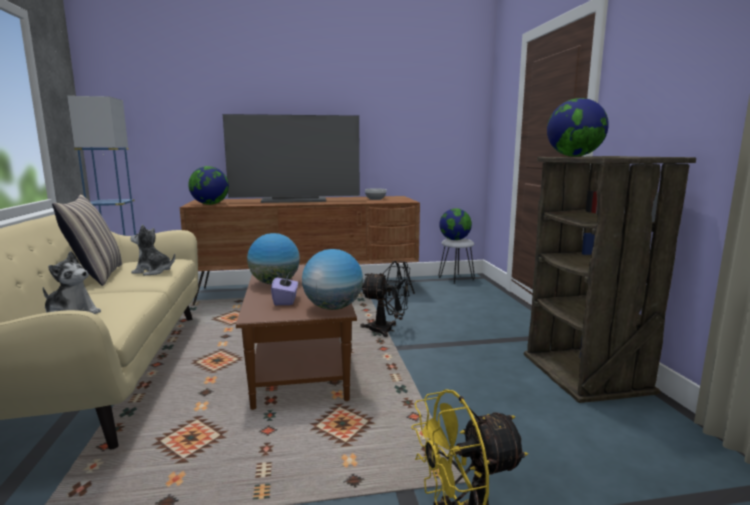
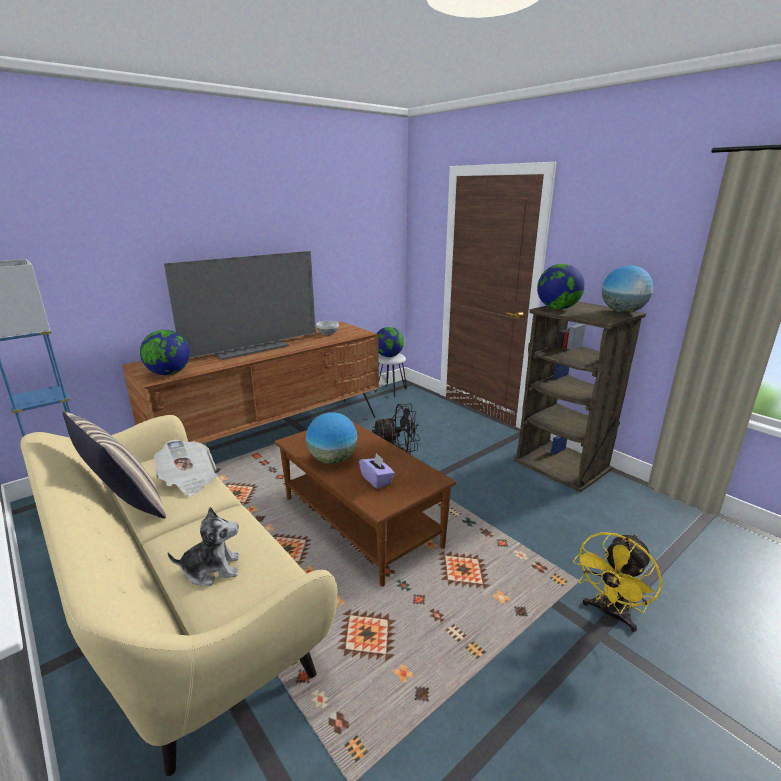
camera: 30 degrees left, 10 degrees up
(153, 271) = (188, 480): plush toy -> newspaper
(333, 308) = (426, 477): globe -> globe (622, 312)

